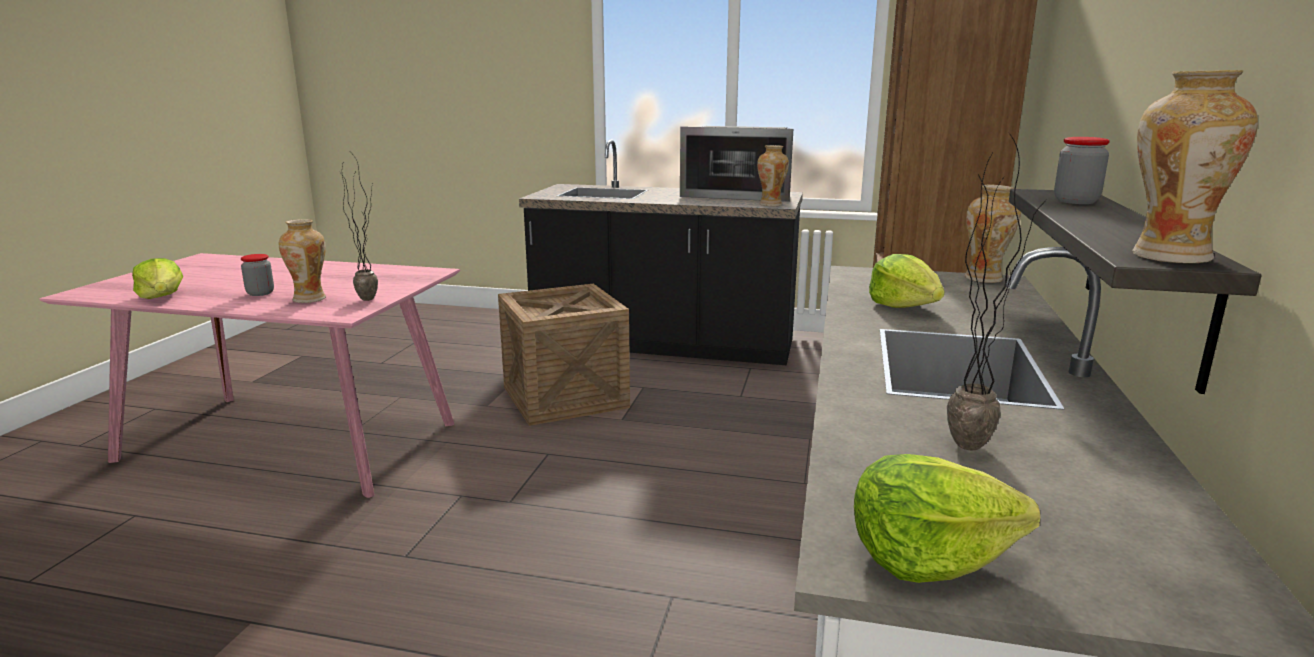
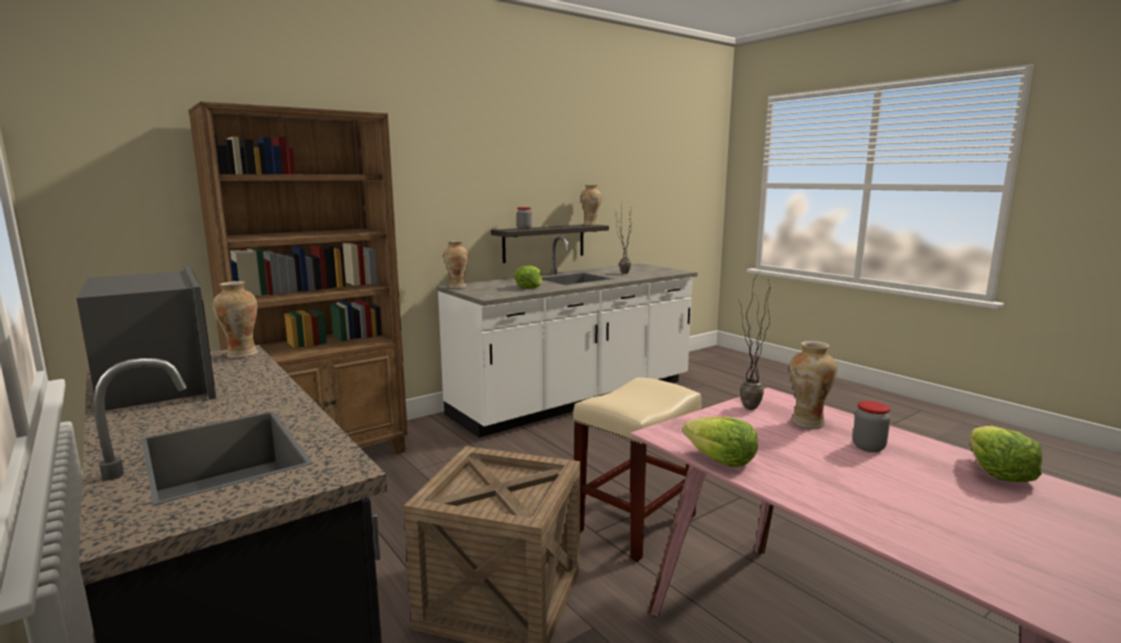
camera: 140 degrees left, 5 degrees down
(517, 475) = (635, 522): none -> beige stool
(928, 556) = (669, 270): lettuce -> lettuce (720, 460)

